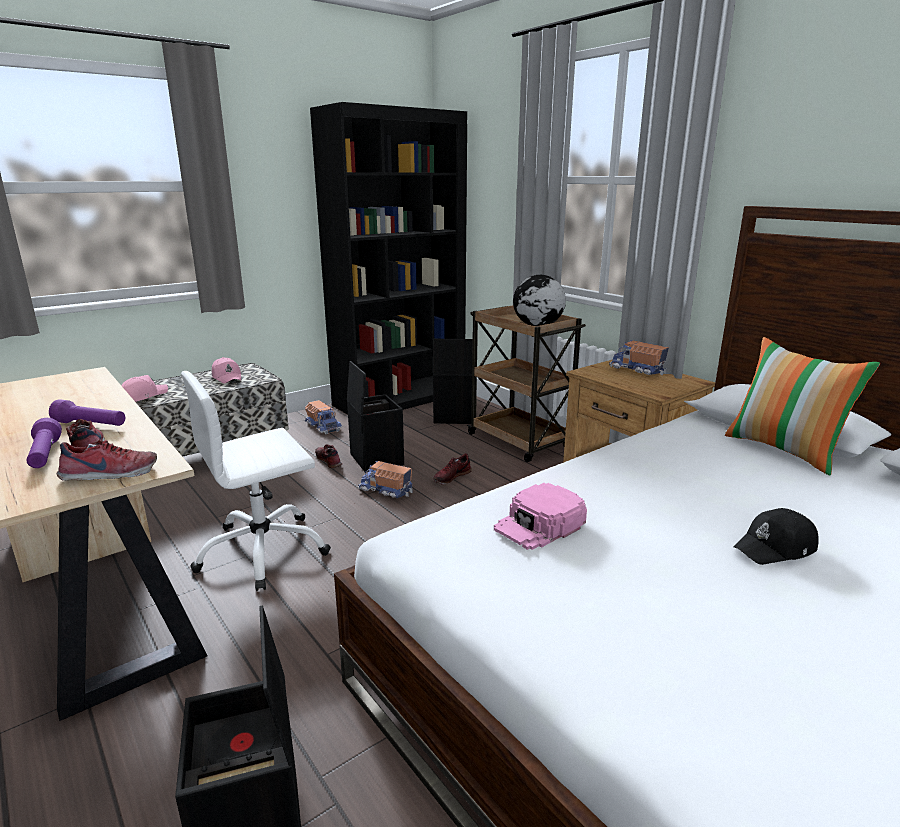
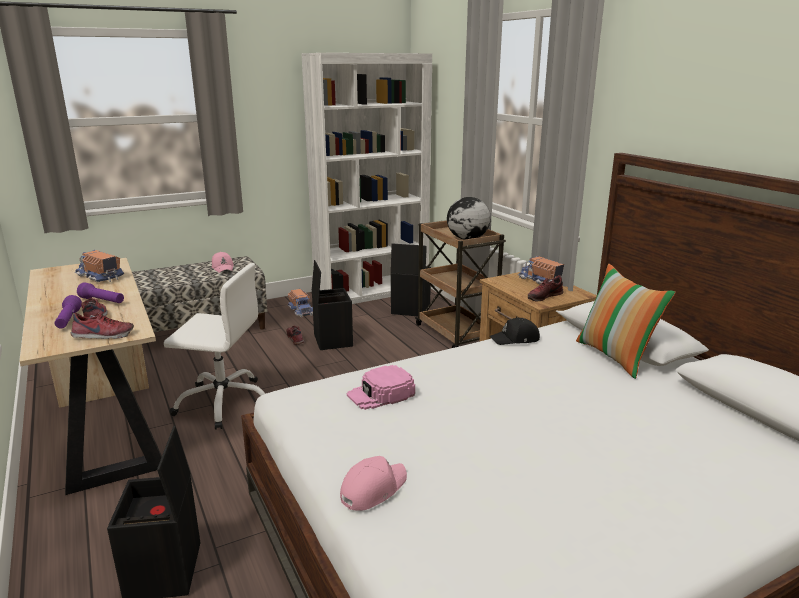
camera: 10 degrees right, 0 degrees up
(142, 396) = (157, 279): pink cap -> pink cap (373, 489)
(263, 551) = (224, 402): white office chair -> white office chair turned 150 degrees counterclockwise
(385, 490) = (330, 365): toy truck -> toy truck (99, 277)
(400, 399) = (372, 292): black bookcase -> white bookcase
(451, 476) = (386, 359): shoe -> shoe (544, 296)
(776, 548) = (541, 425): black cap -> black cap (515, 339)

